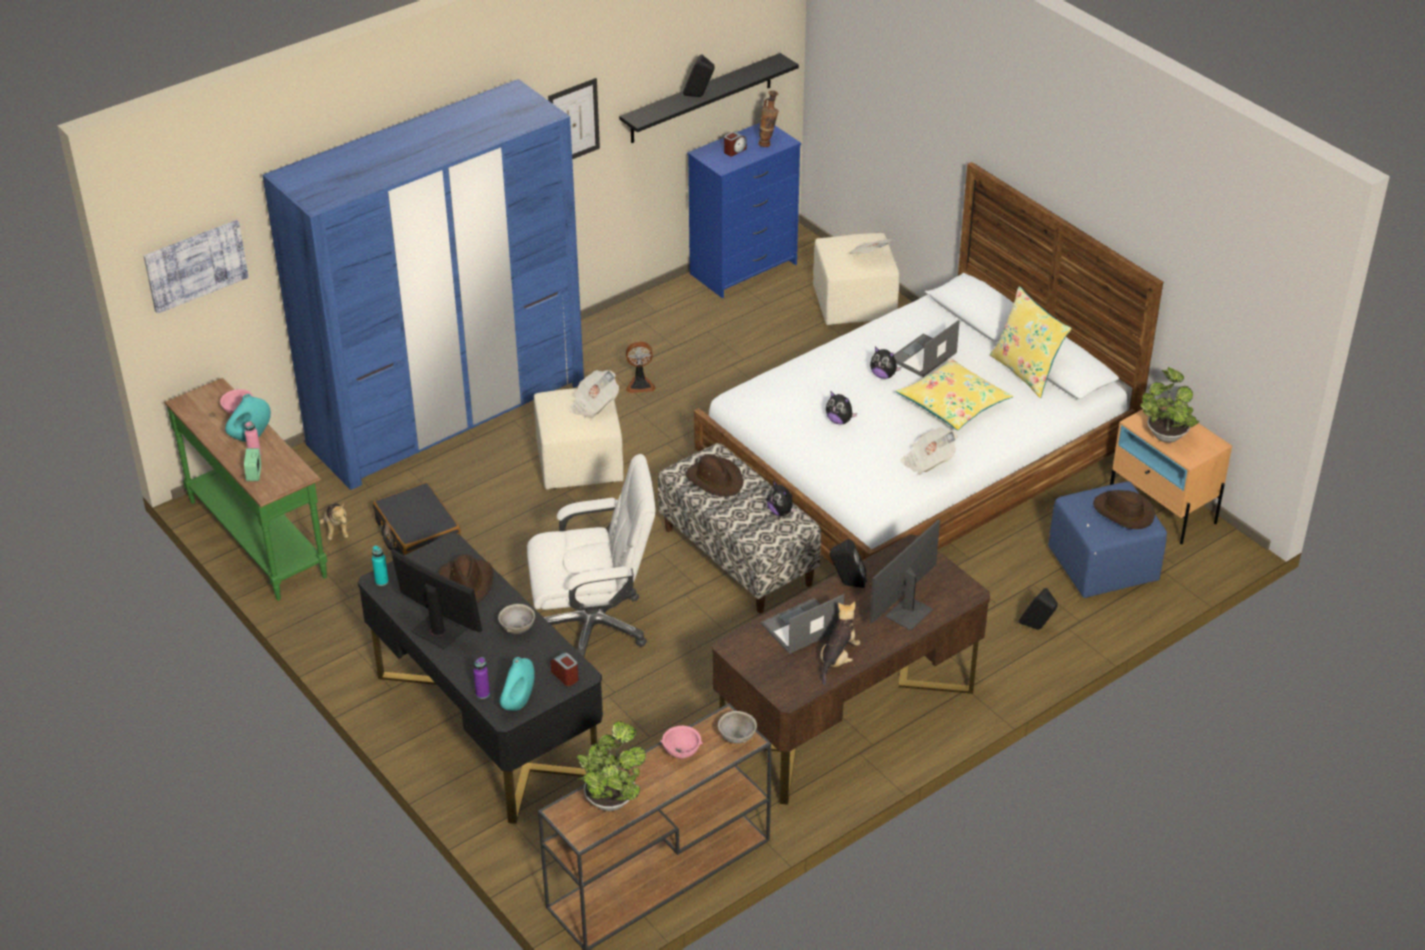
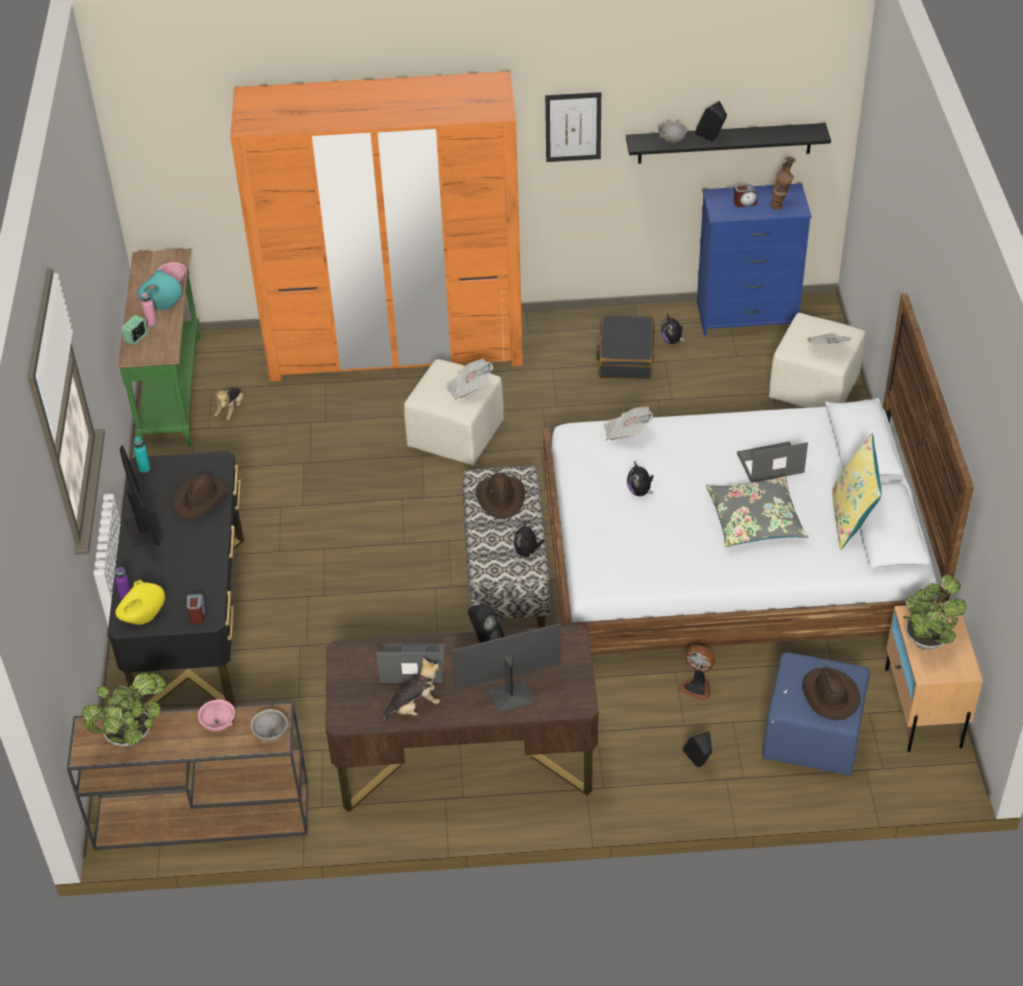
camera: 35 degrees right, 5 degrees up
(195, 265) = (168, 147): picture -> none
(418, 535) = (283, 441): black suitcase -> black suitcase (625, 356)
(448, 413) = (396, 347): blue wardrobe -> orange wardrobe
(517, 629) = (200, 556): grey bowl -> grey bowl (671, 140)
(518, 702) = (144, 618): turquoise vase -> yellow vase
(593, 625) = (342, 580): white office chair -> none
(640, 384) = (565, 386): fan -> fan (697, 686)
(883, 375) = (718, 466): plush toy -> plush toy (672, 340)
(928, 462) = (680, 564): newspaper -> newspaper (626, 433)
(953, 404) = (755, 520): yellow pillow -> grey pillow

